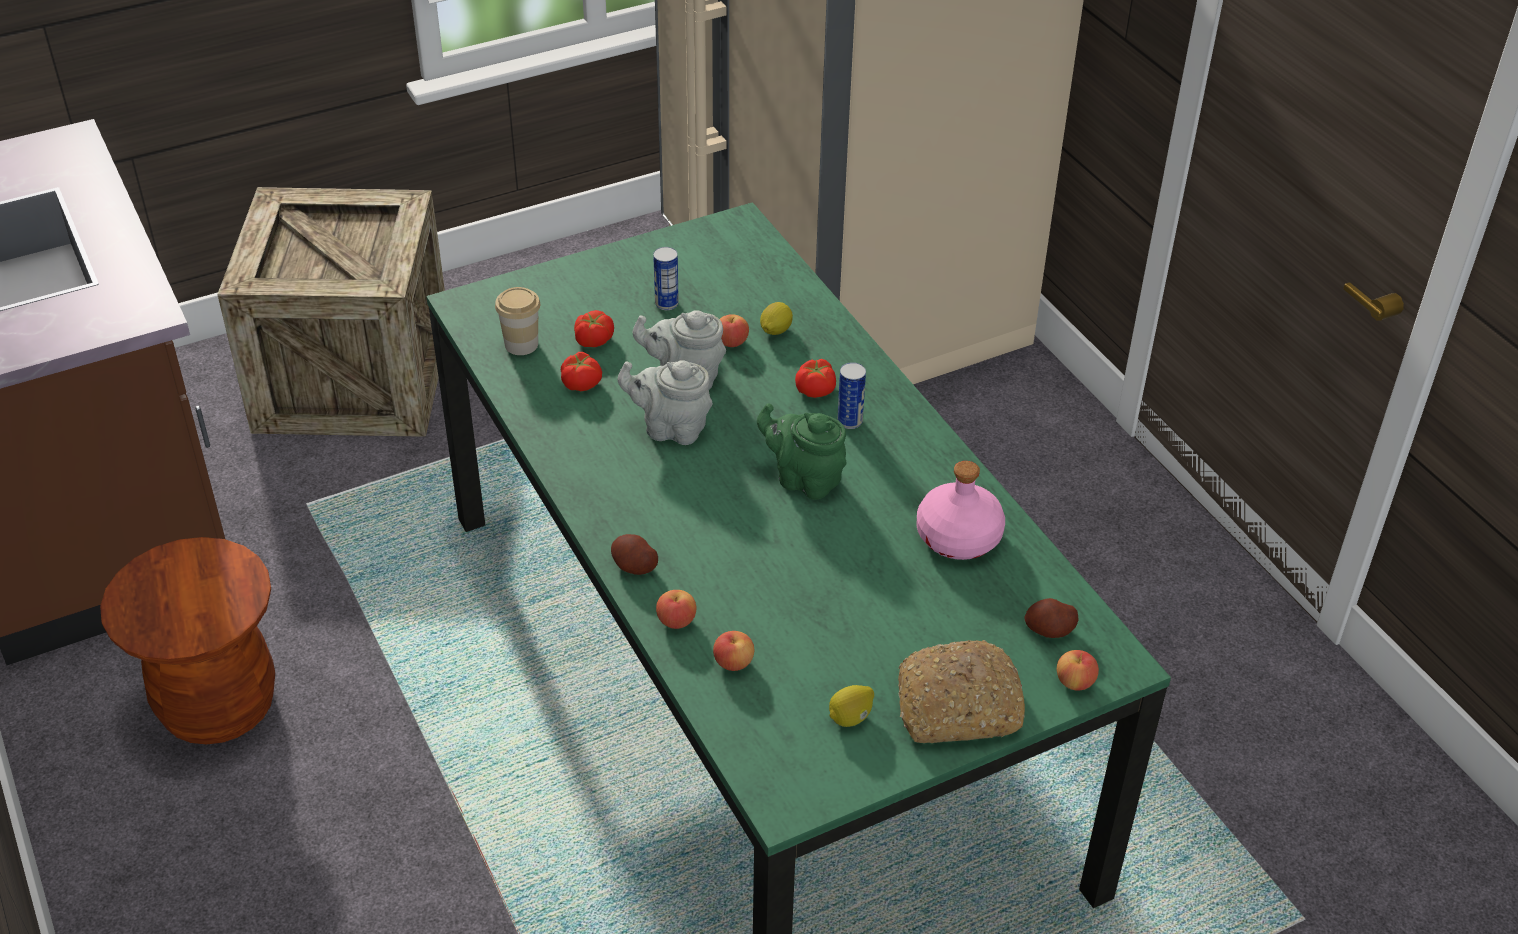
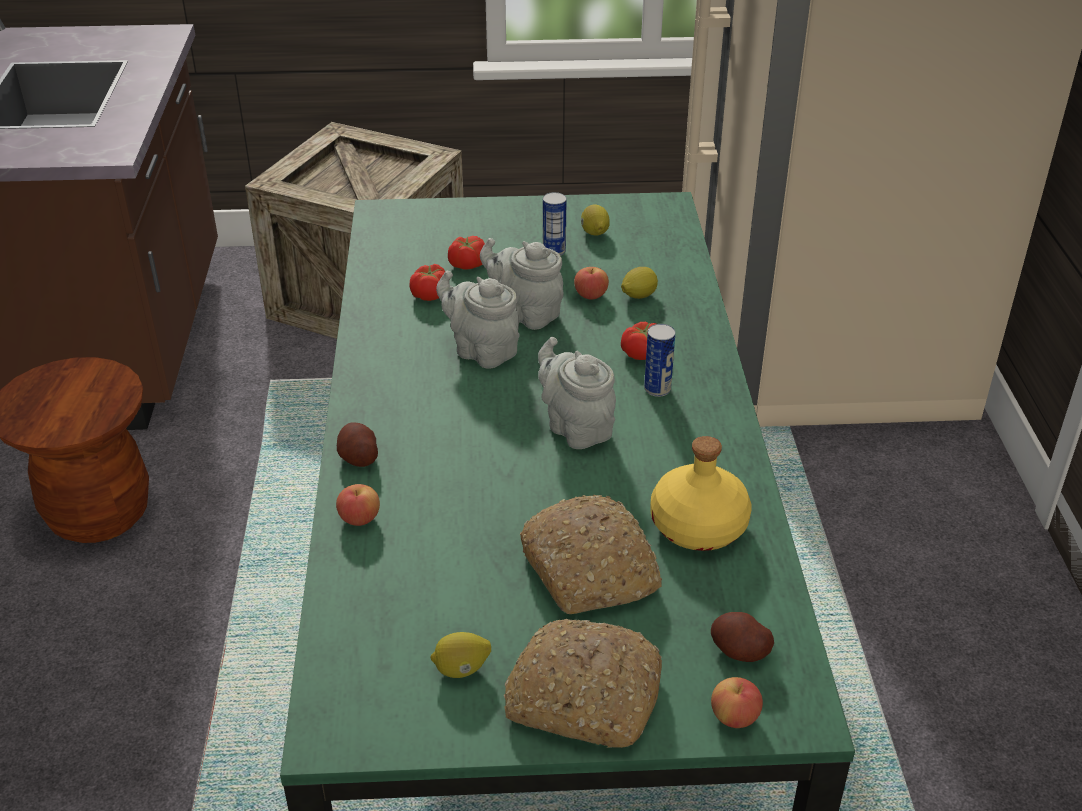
camera: 25 degrees right, 5 degrees down
(521, 344) = (403, 253): cup -> none
(692, 273) = (594, 233): none -> lemon
(733, 662) = (384, 575): apple -> none
(804, 479) = (576, 428): green teapot -> grey teapot
(897, 602) = (591, 569): none -> bread
(957, 537) = (697, 526): pink bottle -> yellow bottle

